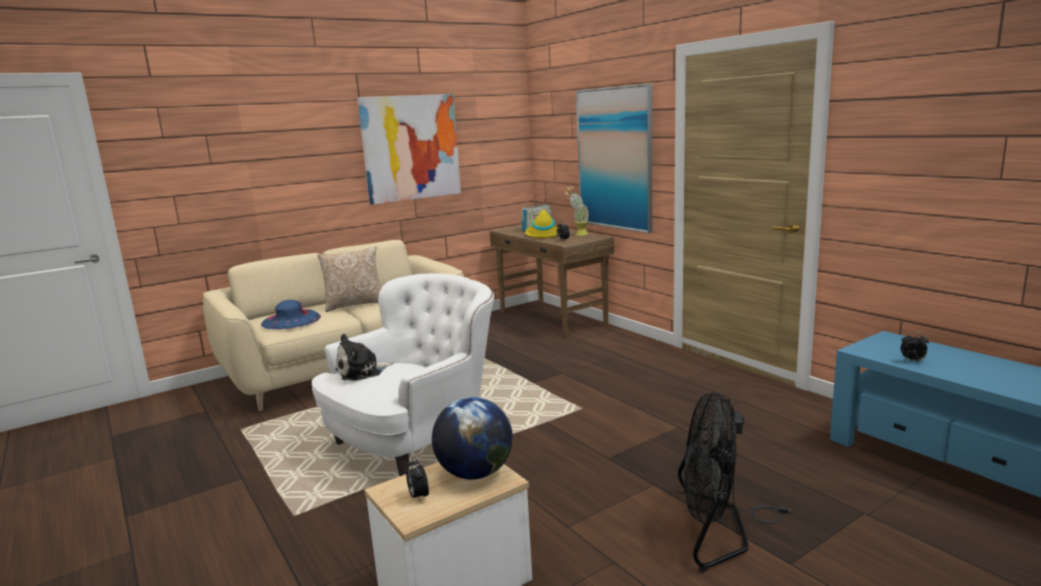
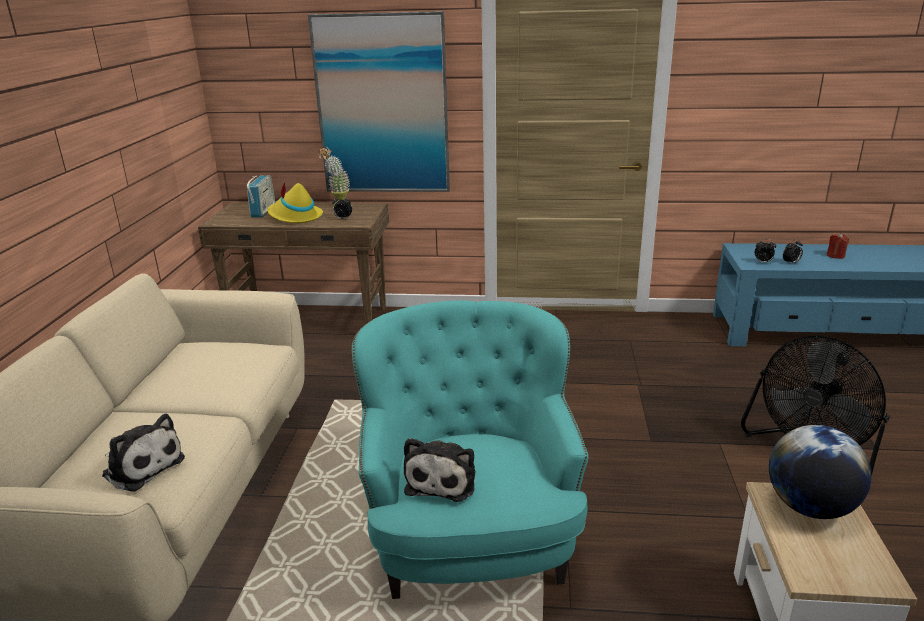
camera: 50 degrees left, 10 degrees up
(291, 320) = (142, 466): blue hat -> plush toy
(354, 305) = (183, 398): pillow -> none
(411, 148) = (97, 116): picture -> none
(415, 441) = (470, 534): white armchair -> turquoise armchair
(418, 496) = (838, 560): alarm clock -> alarm clock (763, 262)
(995, 372) = (835, 256): none -> red candle

